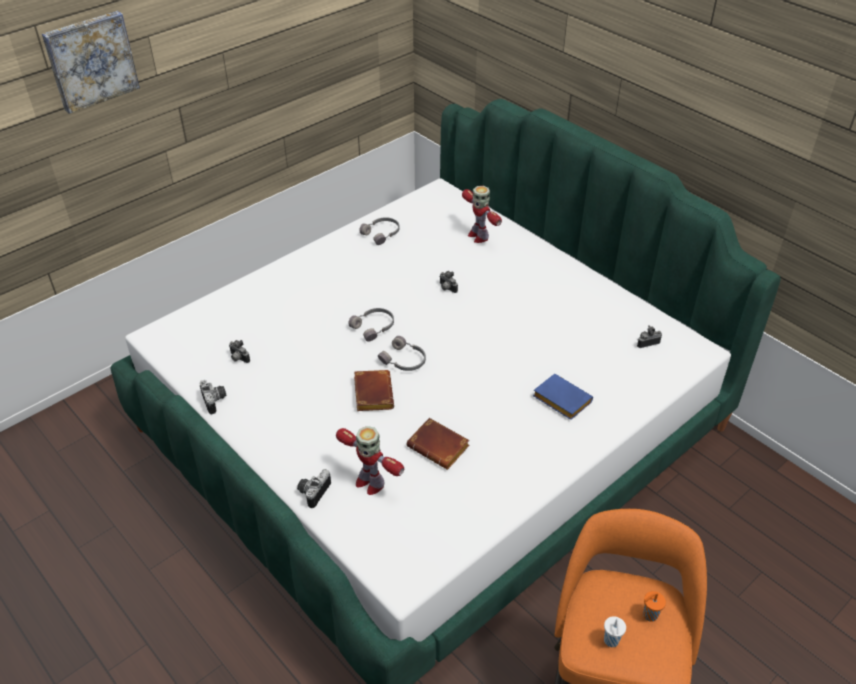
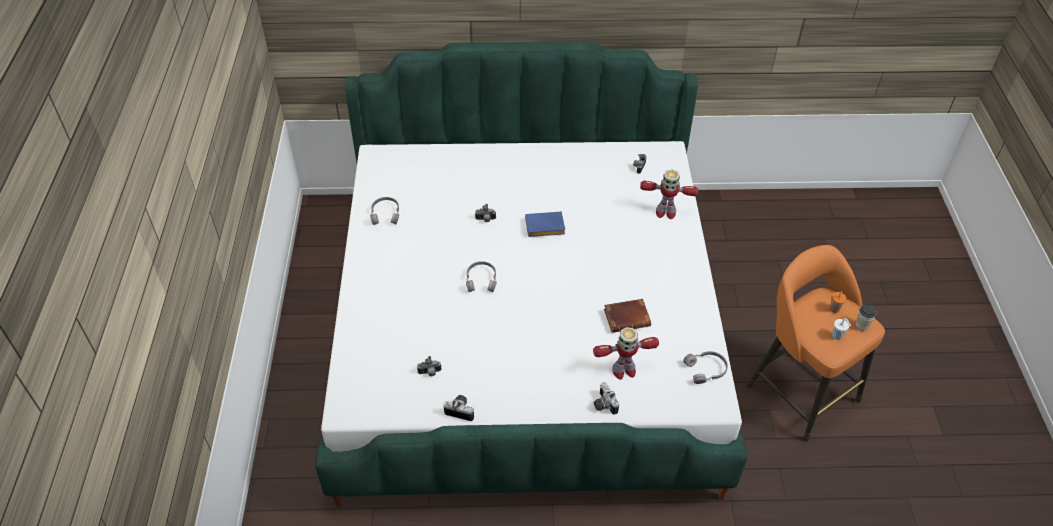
camera: 50 degrees left, 5 degrees up
(90, 60) = (175, 212): picture -> none
(371, 393) = (545, 321): brown book -> none
(404, 361) = (532, 286): grey headphones -> grey headphones (706, 370)
(478, 236) = (450, 169): toy robot -> toy robot (665, 212)
(560, 400) = (645, 237): blue book -> blue book (543, 228)
(657, 658) = (861, 326): none -> cup

